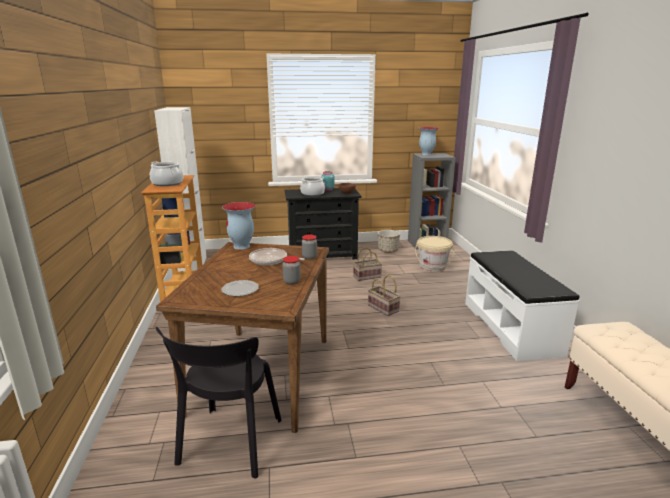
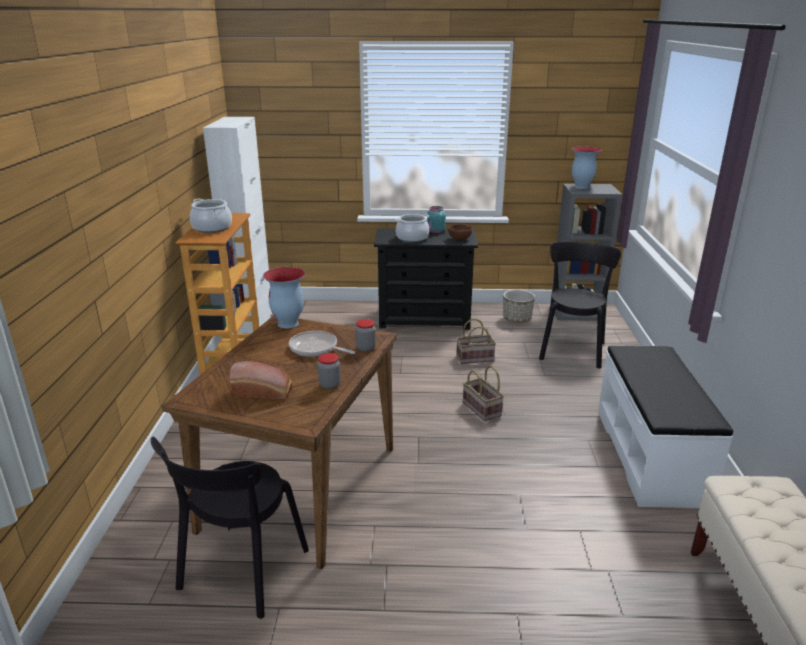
camera: 10 degrees right, 5 degrees up
(240, 290) = (264, 392): plate -> bread
(432, 266) = (572, 349): beige bucket -> black chair

